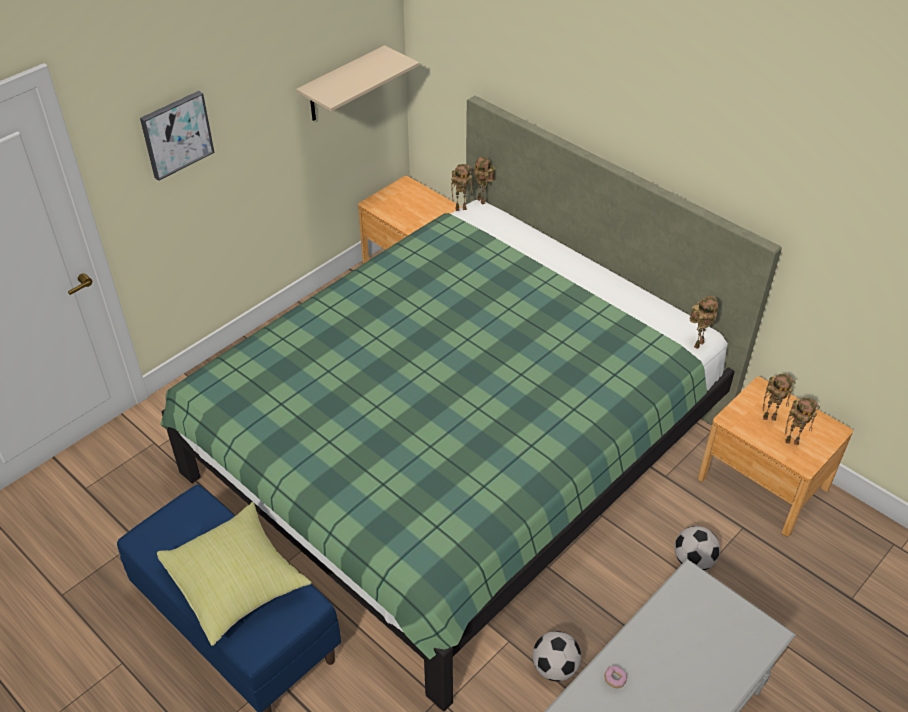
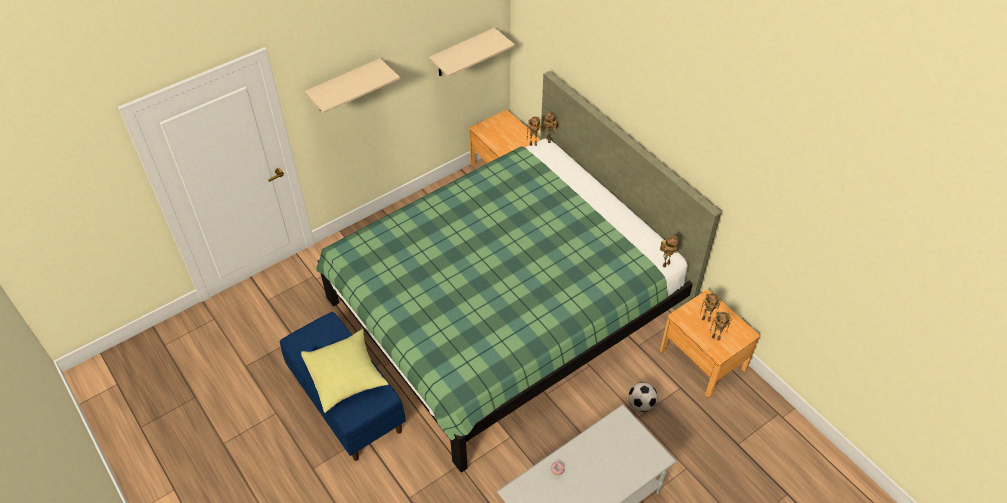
camera: 10 degrees right, 5 degrees up
(176, 134) = (345, 86): picture -> beige shelf
(555, 668) = (535, 457): football -> none

